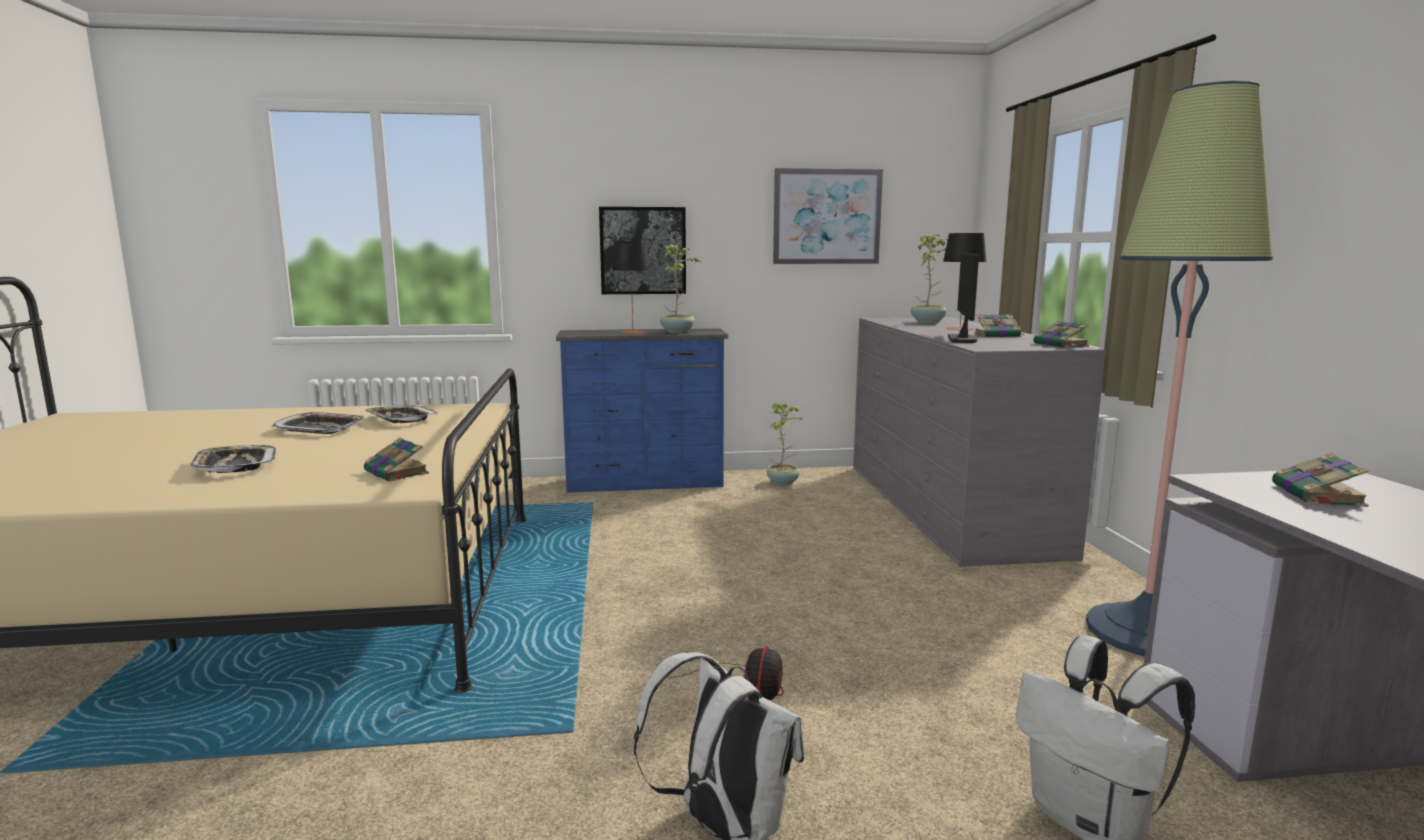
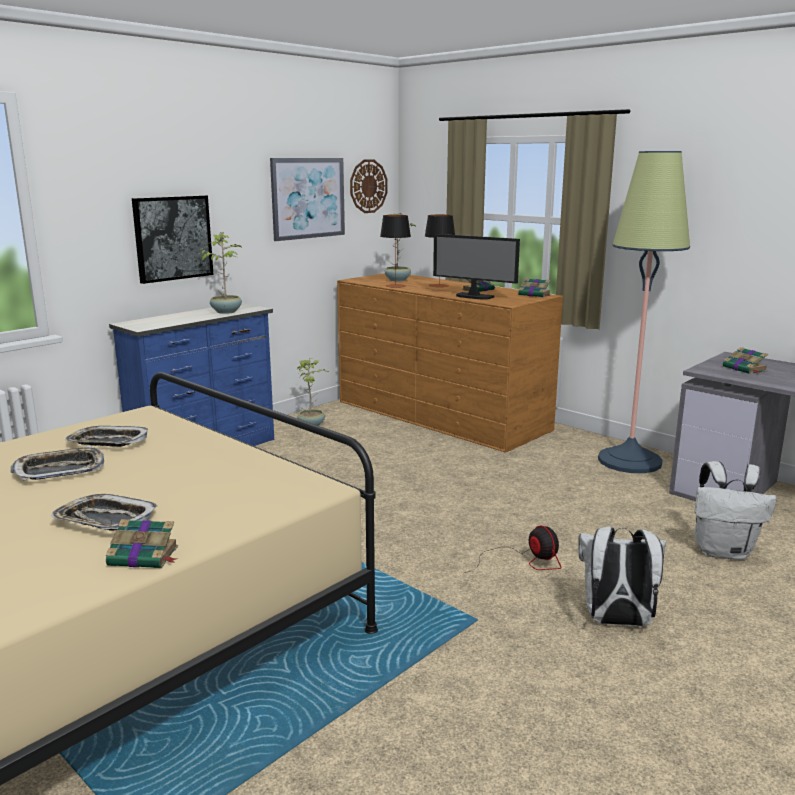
camera: 40 degrees left, 5 degrees up
(397, 473) = (268, 482): book -> book (144, 556)
(632, 332) = (189, 317): table lamp -> table lamp (395, 286)
(924, 206) = (368, 186): none -> wall clock
(948, 506) = (441, 415): grey dresser -> brown dresser
(962, 339) = (473, 297): monitor -> monitor turned 150 degrees clockwise

